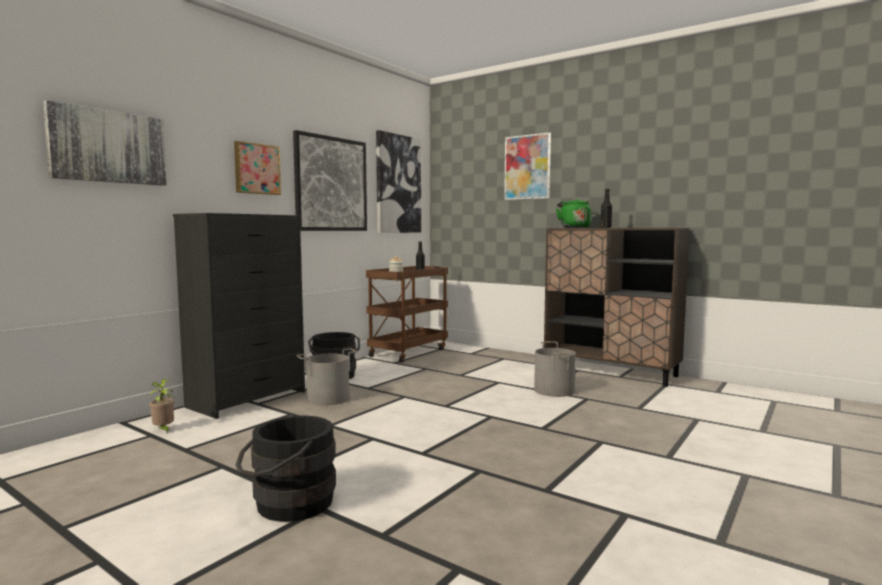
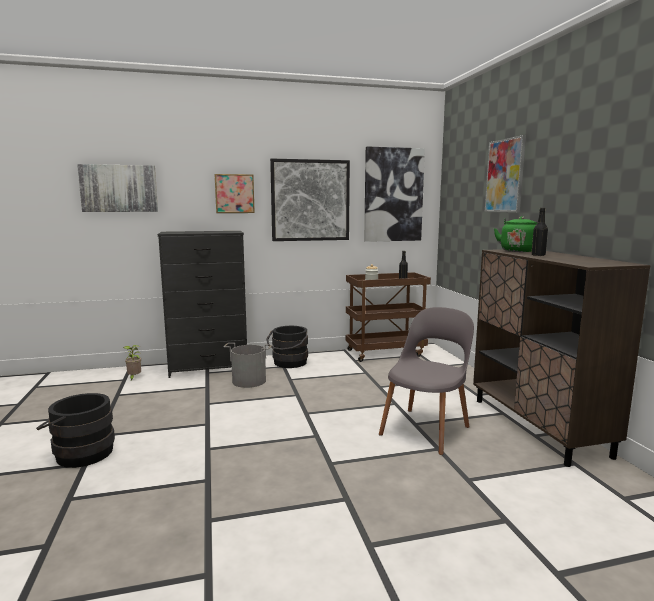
camera: 40 degrees right, 5 degrees up
(554, 390) = (426, 429): grey bucket -> grey chair

